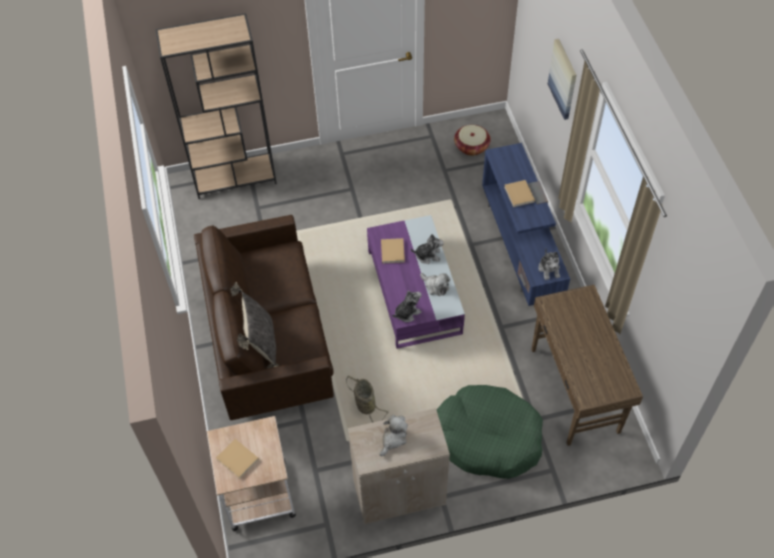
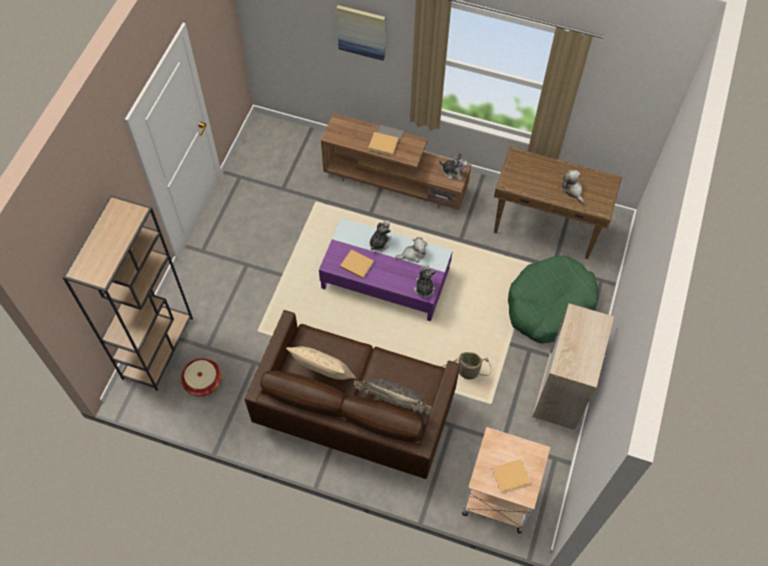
camera: 60 degrees left, 5 degrees up
(260, 280) = (323, 375): none -> beige pillow
(393, 438) = (578, 346): plush toy -> plush toy (572, 190)
(471, 146) = (274, 156): basket -> basket (203, 382)
(521, 245) = (396, 182): blue tv stand -> brown tv stand

